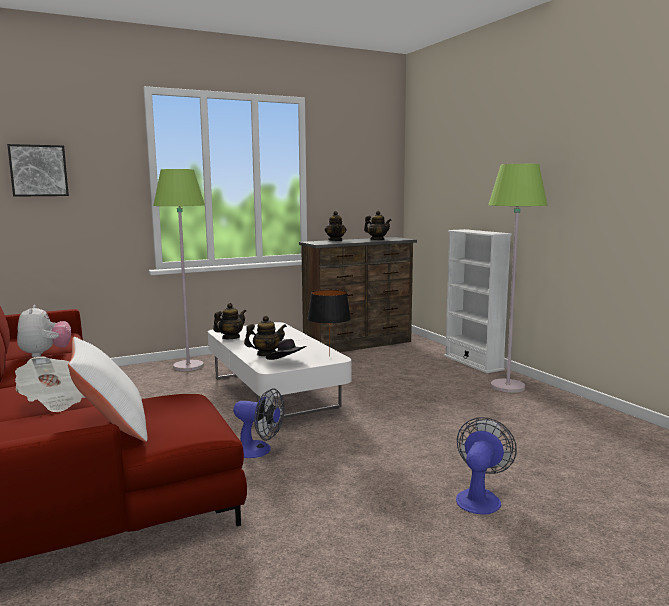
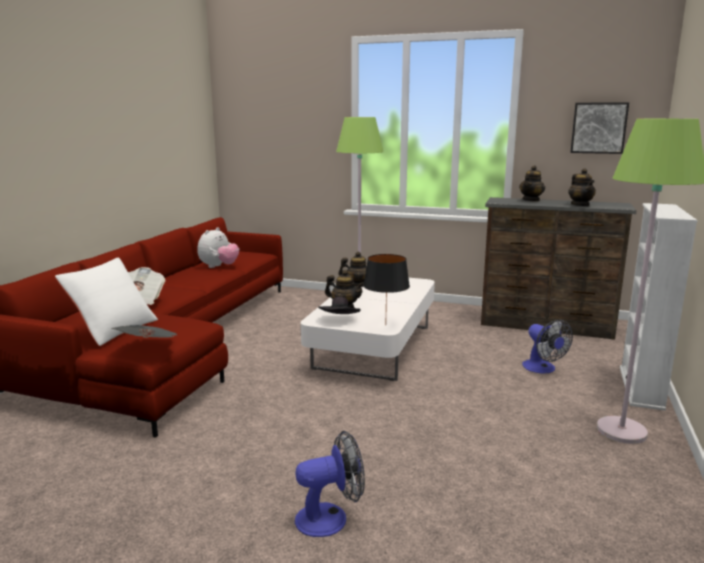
camera: 45 degrees right, 5 degrees up
(38, 170) = (268, 118): picture -> picture (598, 128)
(209, 424) = (149, 348): none -> newspaper
(258, 451) = (267, 390): fan -> fan (542, 369)

